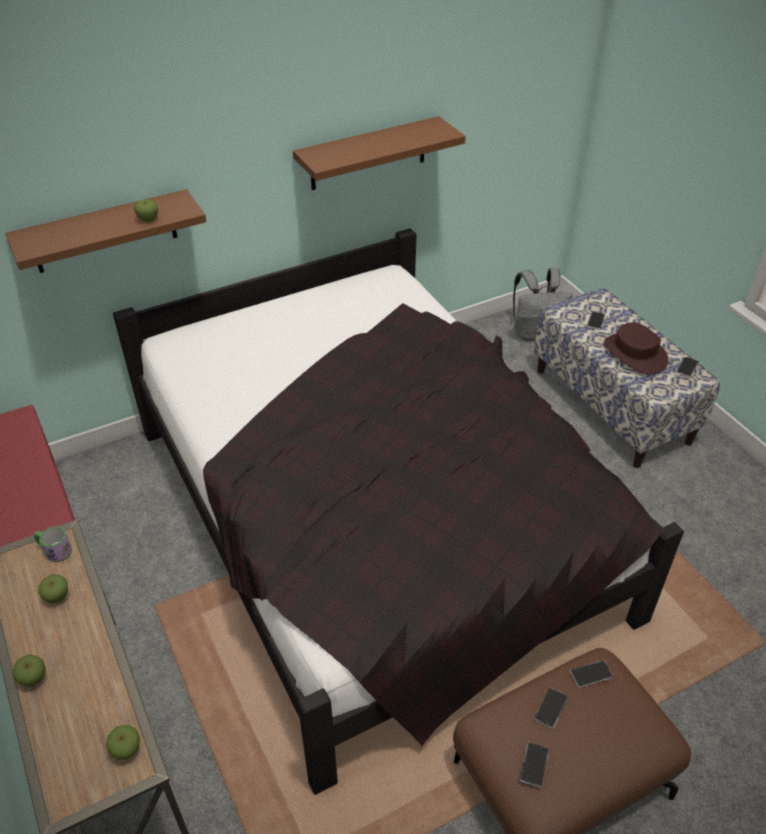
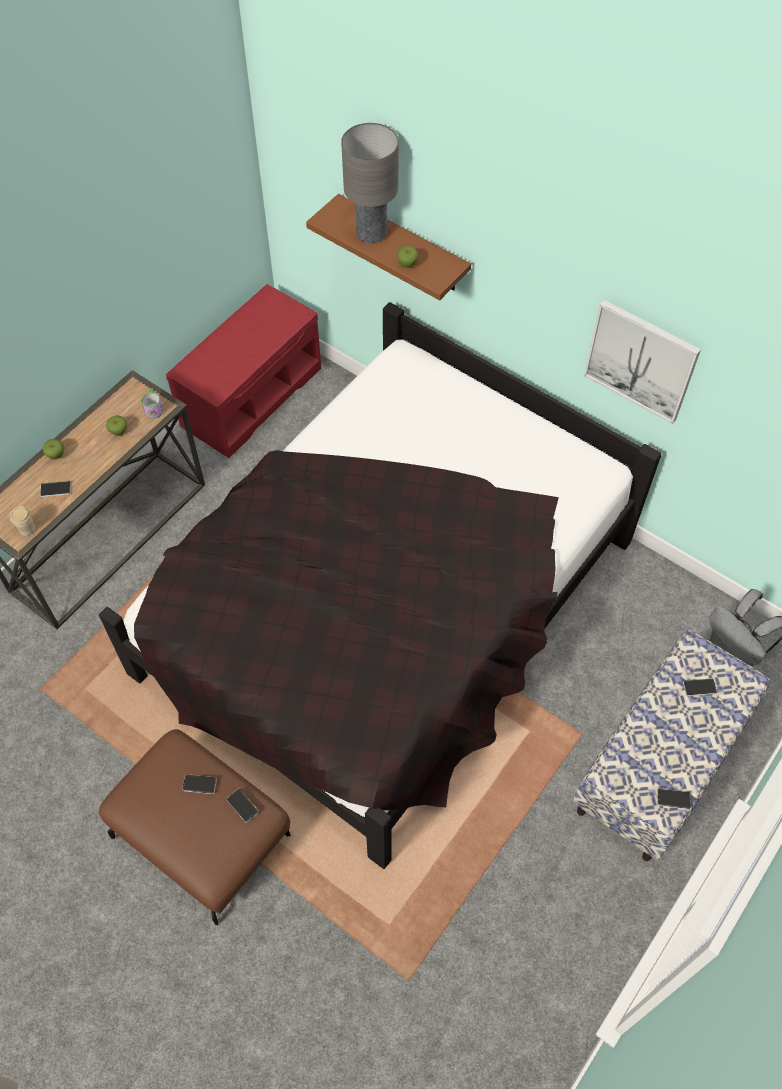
camera: 65 degrees right, 15 degrees up
(85, 228) = (371, 234): none -> grey table lamp
(127, 750) = (27, 529): apple -> cup
(368, 154) = (641, 360): brown shelf -> picture
(534, 765) = (148, 786): phone -> phone (56, 489)
(634, 353) = (665, 740): brown hat -> none

